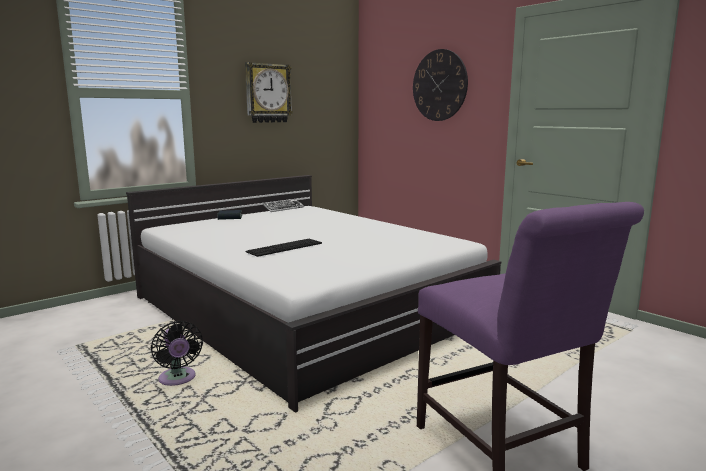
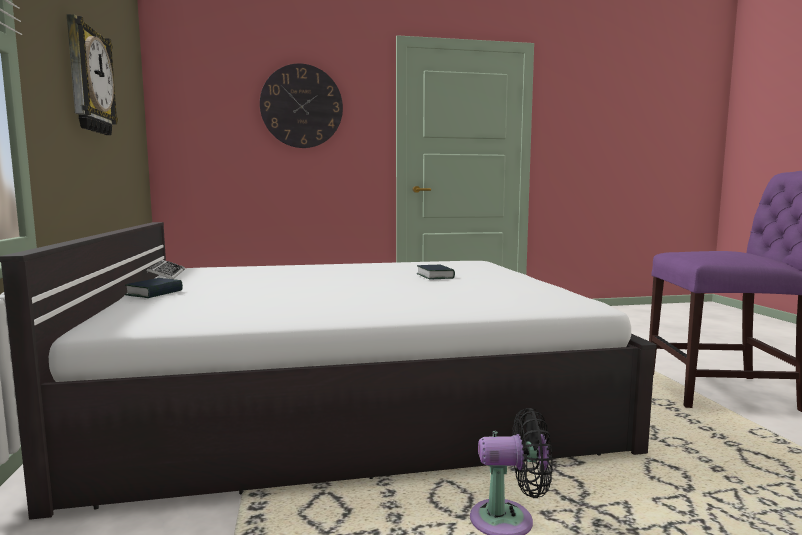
camera: 60 degrees left, 5 degrees down
(285, 247) = (418, 291): keyboard -> none
(357, 243) = (435, 276): none -> book

